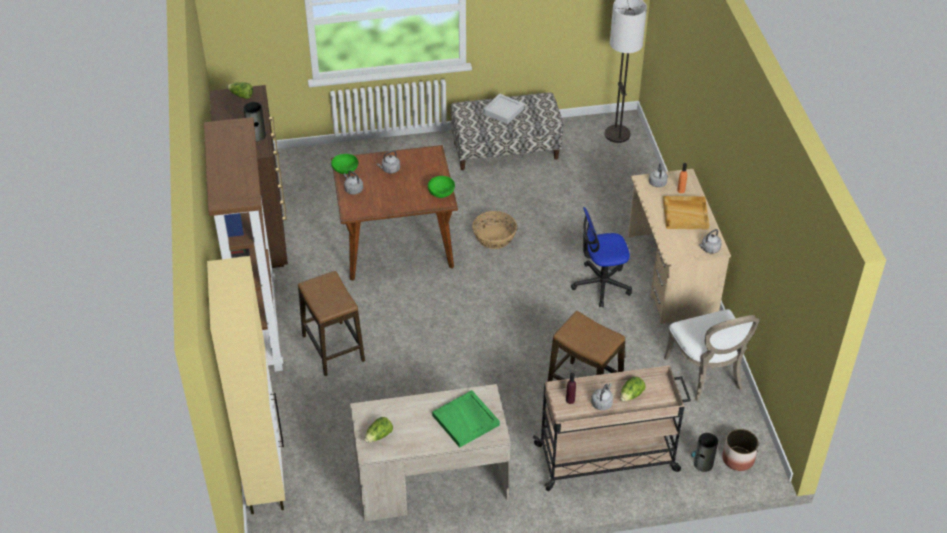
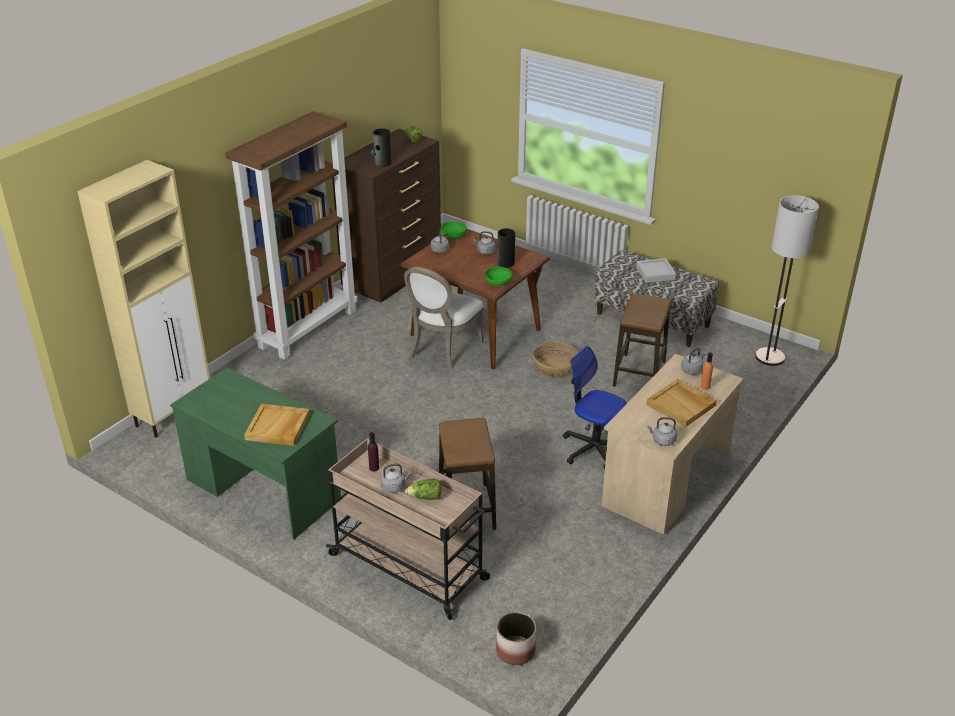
camera: 45 degrees right, 10 degrees down
(333, 348) = (334, 367): stool -> stool (639, 374)
(379, 436) = (209, 397): lettuce -> none
(431, 483) = (263, 489): beige desk -> green desk
(466, 420) = (278, 427): green tray -> beige tray
(703, 464) = (479, 631): vase -> vase (505, 263)
(707, 374) = (586, 570): white chair -> white chair (442, 349)

